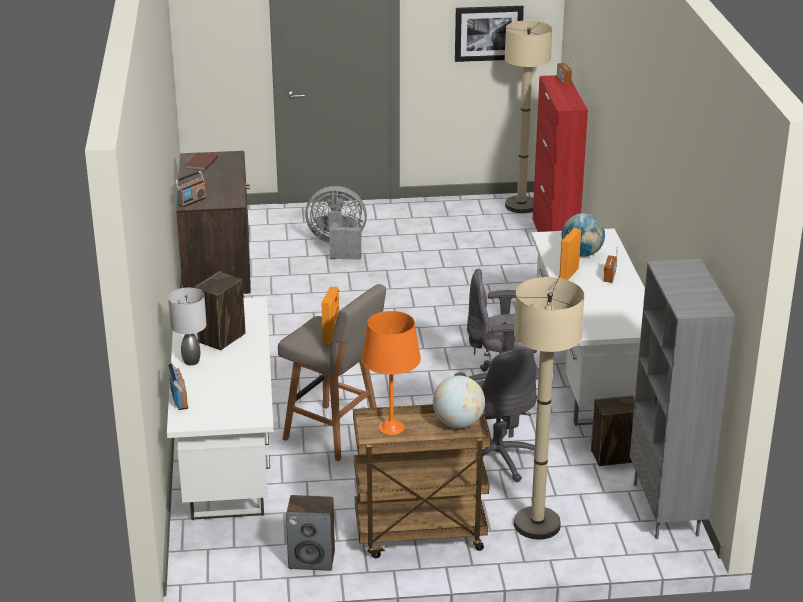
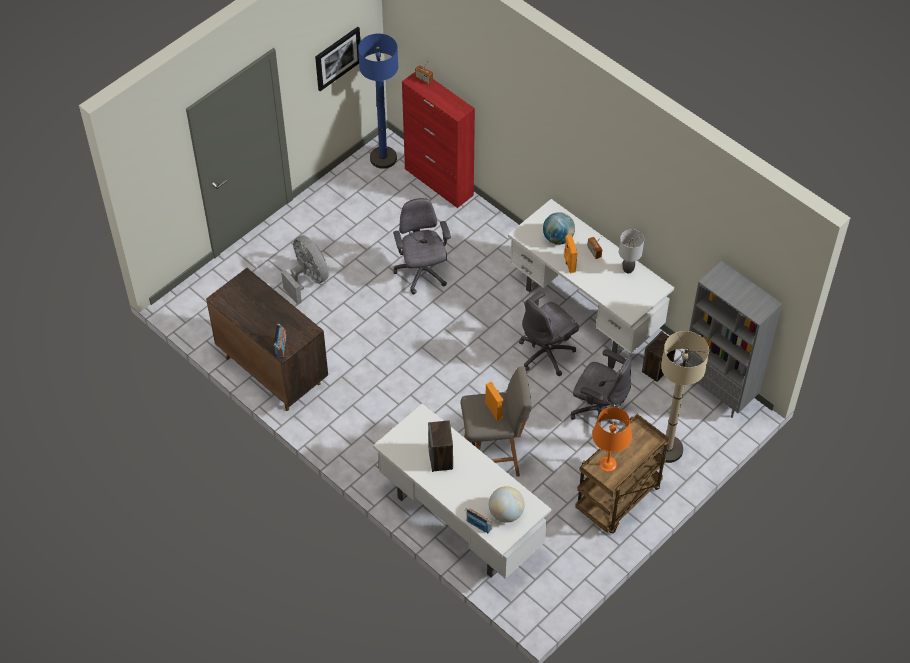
camera: 40 degrees left, 25 degrees up
(192, 361) = (447, 490): grey table lamp -> grey table lamp (628, 269)
(200, 163) = (235, 301): brown book -> none
(312, 559) = (583, 557): speaker -> none
(338, 246) = (307, 279): grey fan -> grey fan turned 90 degrees clockwise
(451, 285) = (422, 273): none -> grey office chair
(458, 423) = (637, 436): globe -> globe (506, 513)
(521, 206) = (383, 158): beige floor lamp -> blue floor lamp

